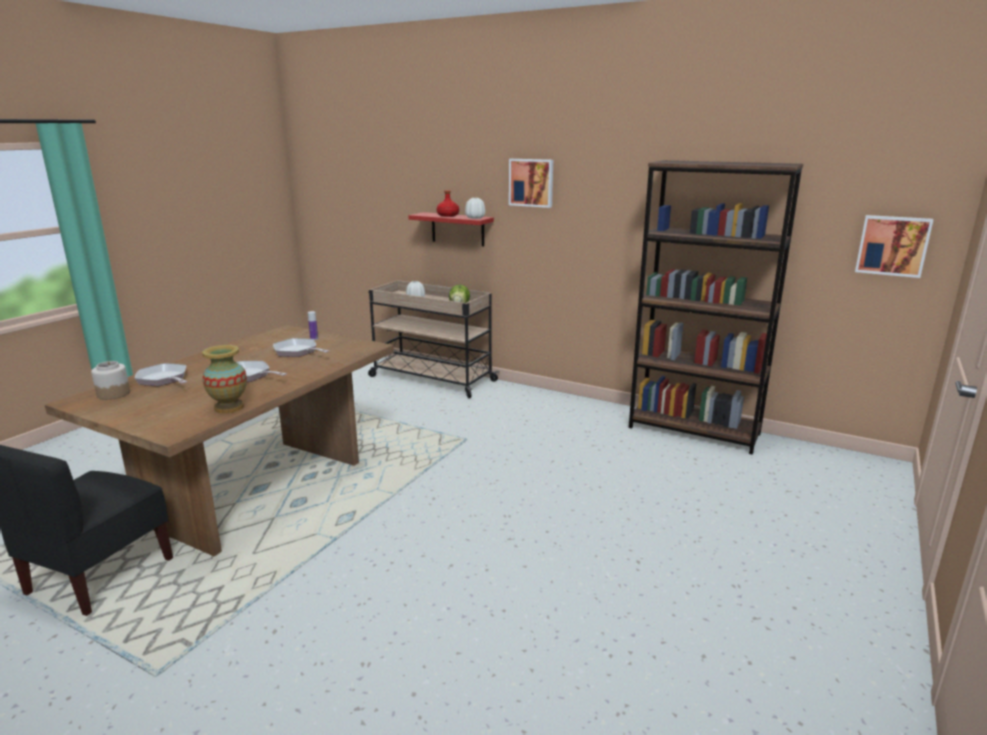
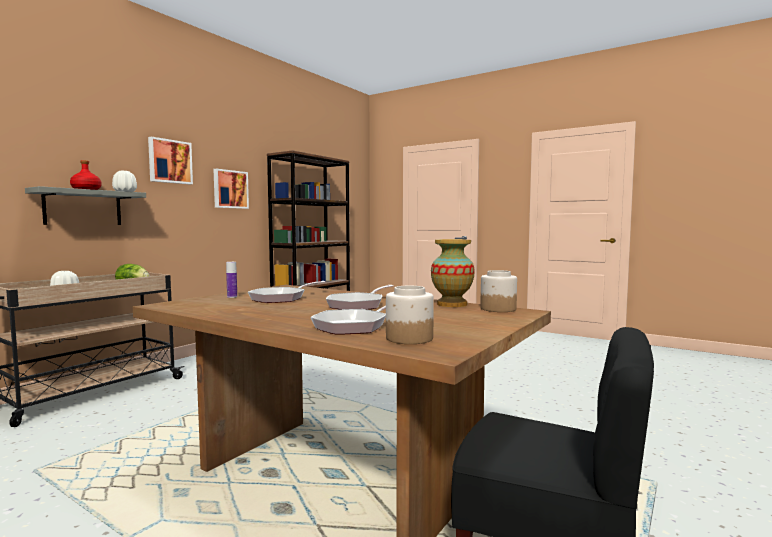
camera: 85 degrees left, 15 degrees down
(192, 424) = (497, 309): none -> jar
(457, 229) = (83, 208): red shelf -> grey shelf
(892, 245) = (353, 205): picture -> picture (230, 189)

